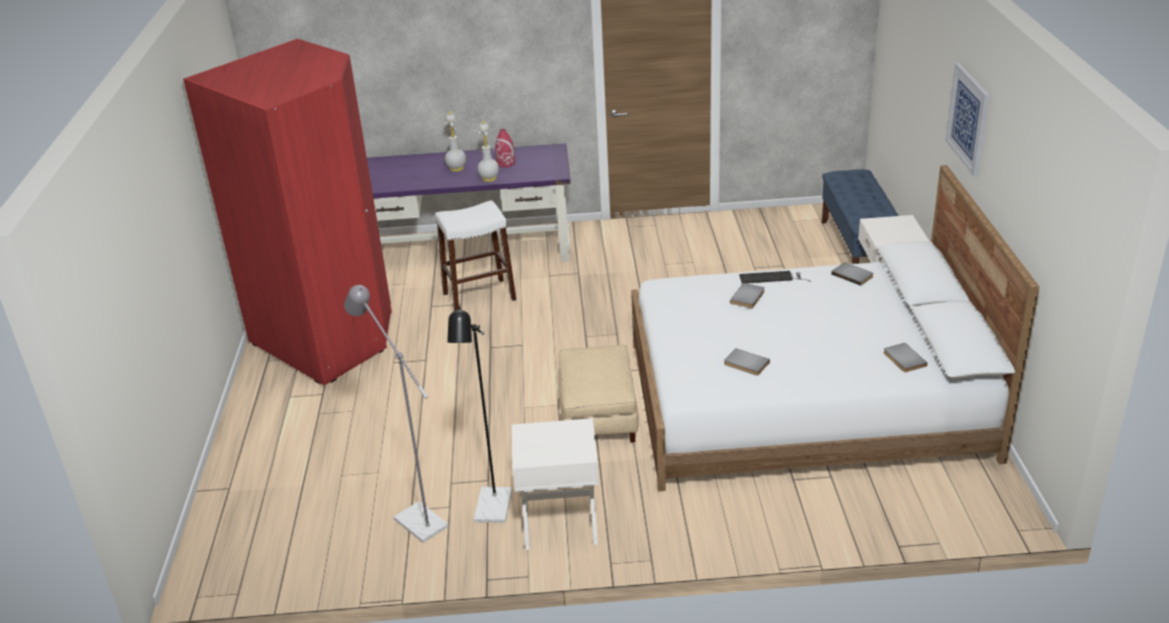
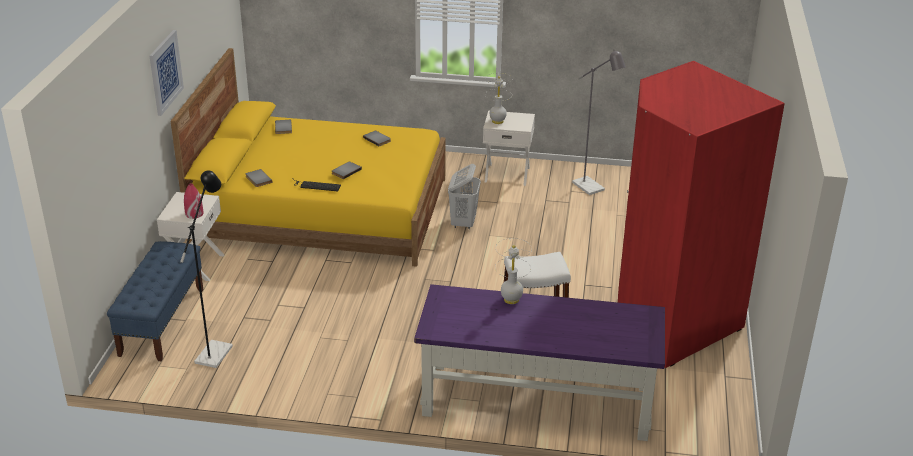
camera: 170 degrees left, 0 degrees up
(456, 168) = (544, 321): white table lamp -> white table lamp (497, 121)
(492, 513) = (545, 184): black floor lamp -> black floor lamp (217, 350)
(506, 163) = (489, 318): red vase -> red vase (194, 214)
(599, 417) = (463, 223): beige ottoman -> white laundry basket
(805, 401) = (321, 210): white bed -> yellow bed

